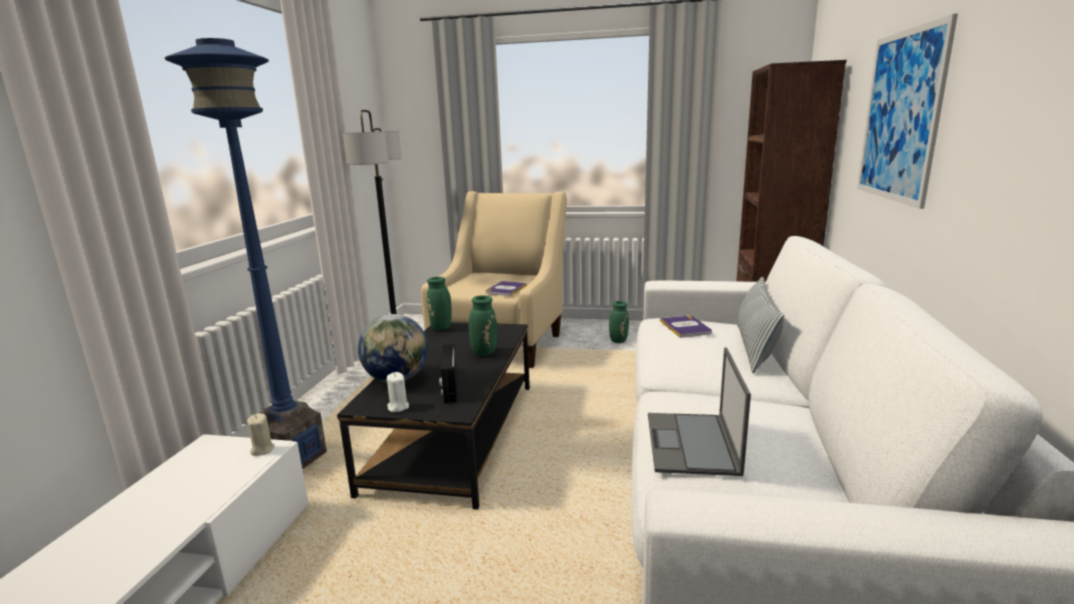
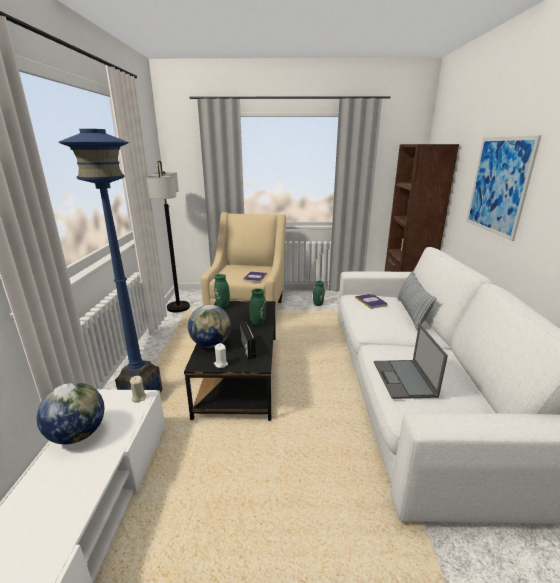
camera: 10 degrees left, 5 degrees up
(152, 493) = (78, 434): none -> globe

